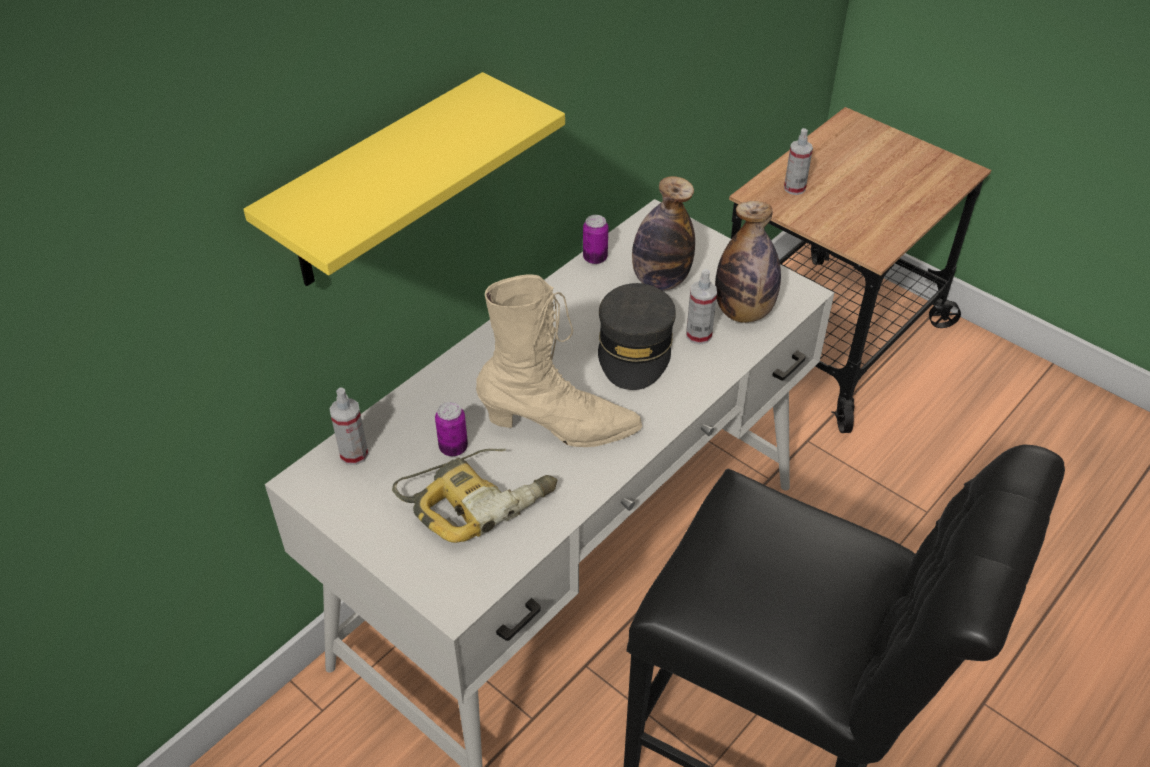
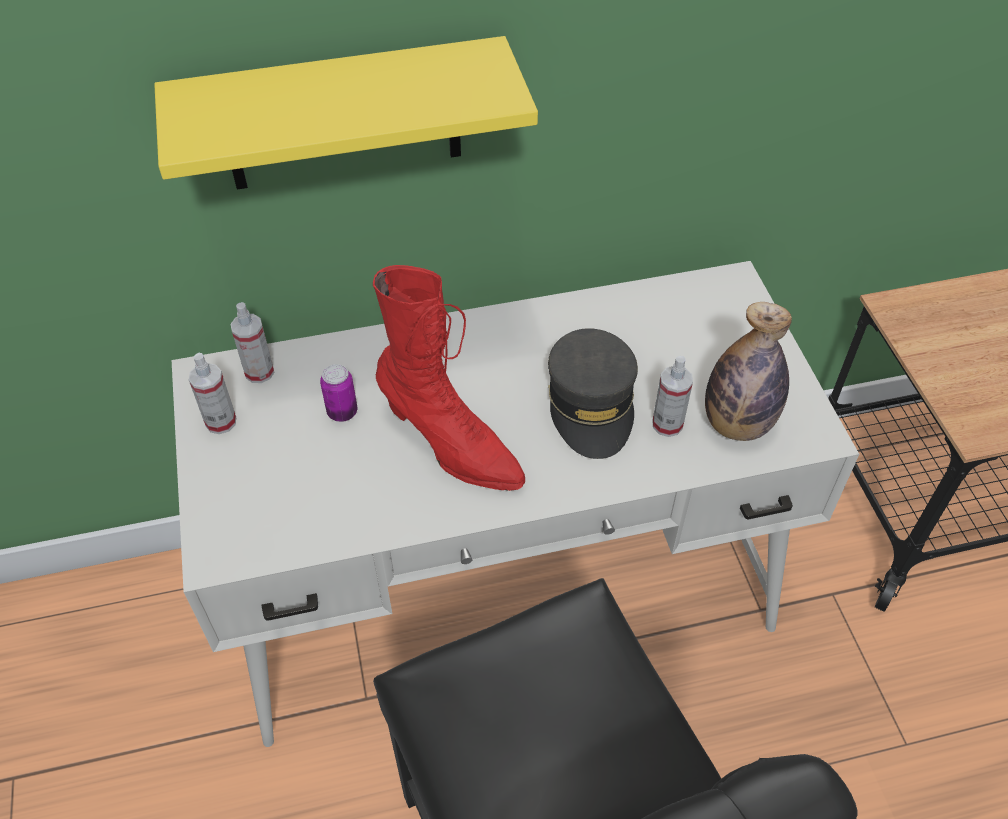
camera: 35 degrees right, 5 degrees up
(478, 499) = (319, 472): power drill -> none
(560, 427) = (450, 445): beige boot -> red boot
(595, 258) = (634, 294): can -> none
(635, 348) = (591, 404): grey cap -> grey cap turned 45 degrees counterclockwise
(660, 280) = (679, 348): bottle -> none
(794, 188) = (943, 319): spray bottle -> spray bottle (221, 422)

